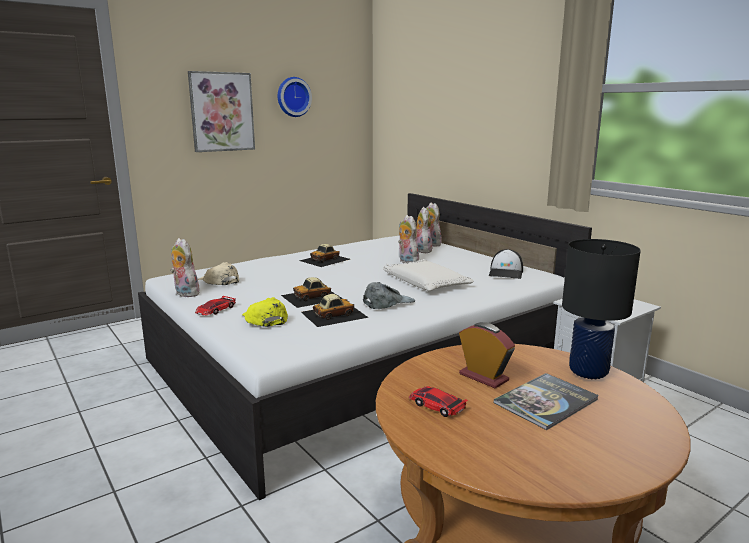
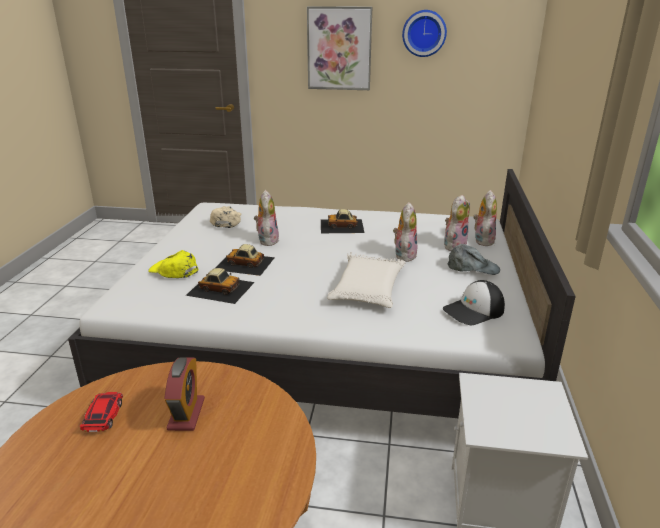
camera: 45 degrees right, 10 degrees up
(185, 293) = (186, 225): plush toy -> plush toy (267, 240)
(216, 310) = (170, 248): toy car -> none
(264, 318) = (174, 270): yellow cap -> yellow cap turned 75 degrees counterclockwise
(388, 302) = (282, 295): grey cap -> grey cap (473, 267)
(546, 401) = (167, 472): book -> none
(588, 374) = (265, 475): black table lamp -> none

